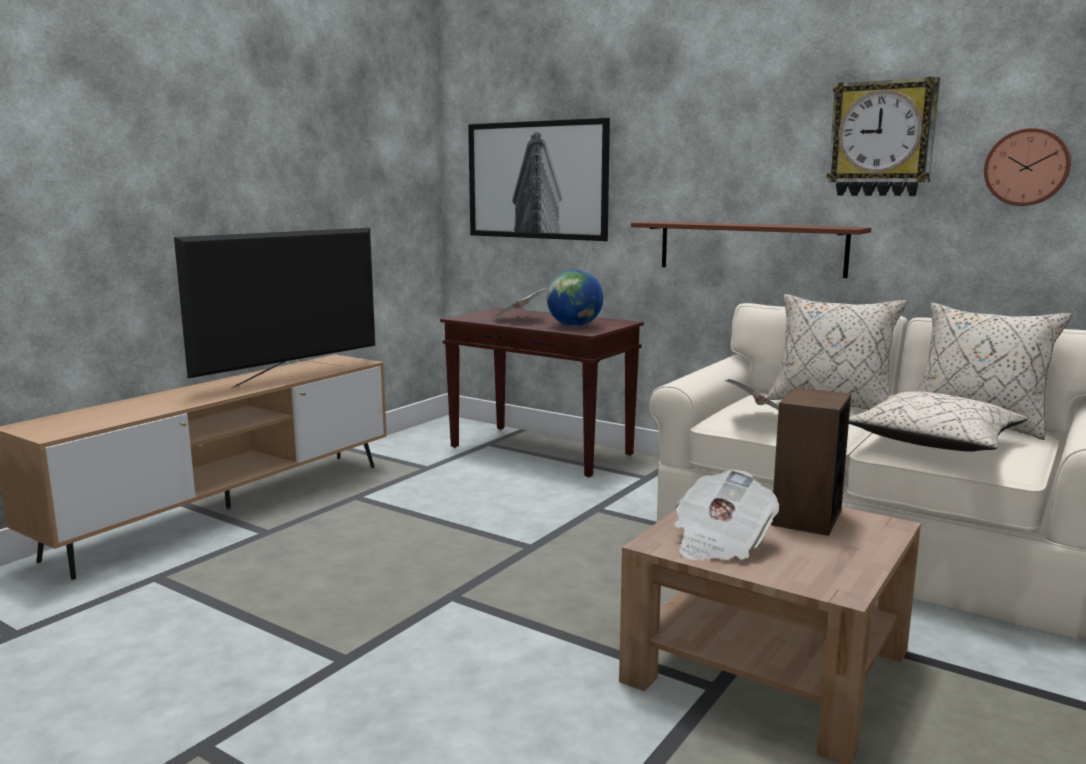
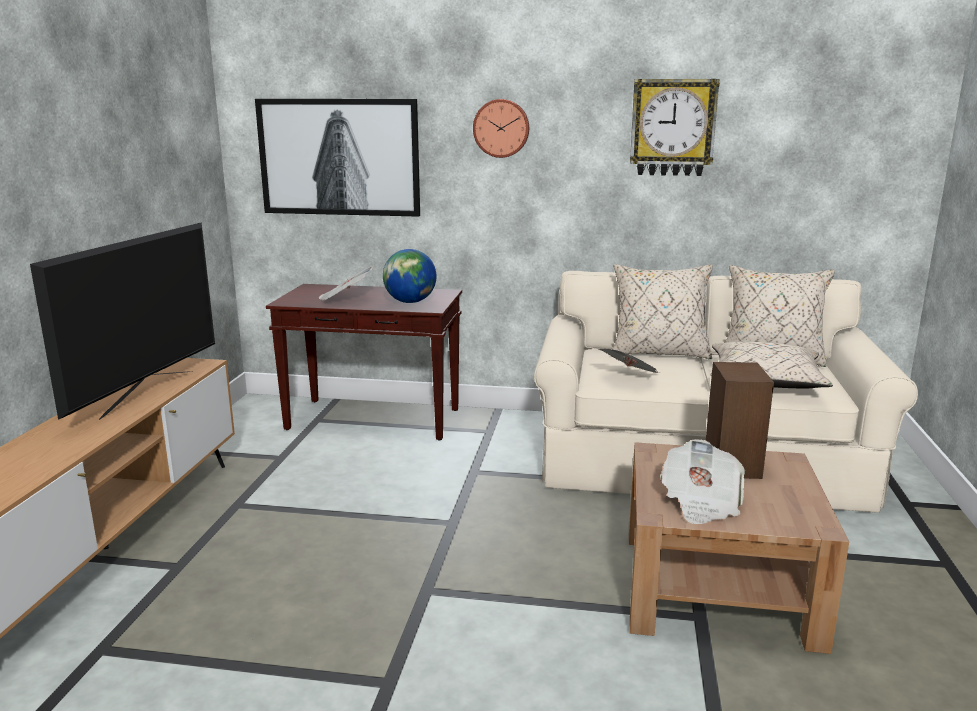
camera: 25 degrees left, 5 degrees up
(750, 248) = (561, 220): brown shelf -> none
(1027, 167) = (783, 153): wall clock -> wall clock (501, 128)

